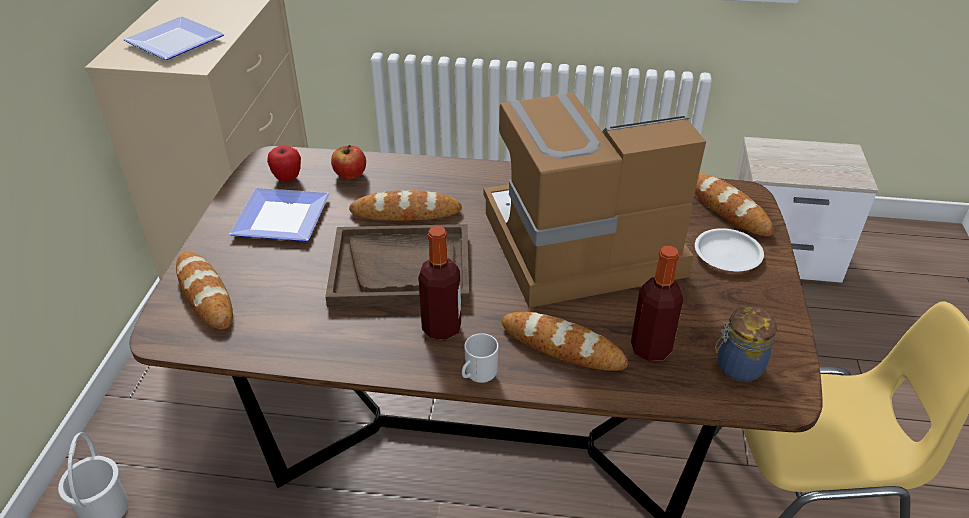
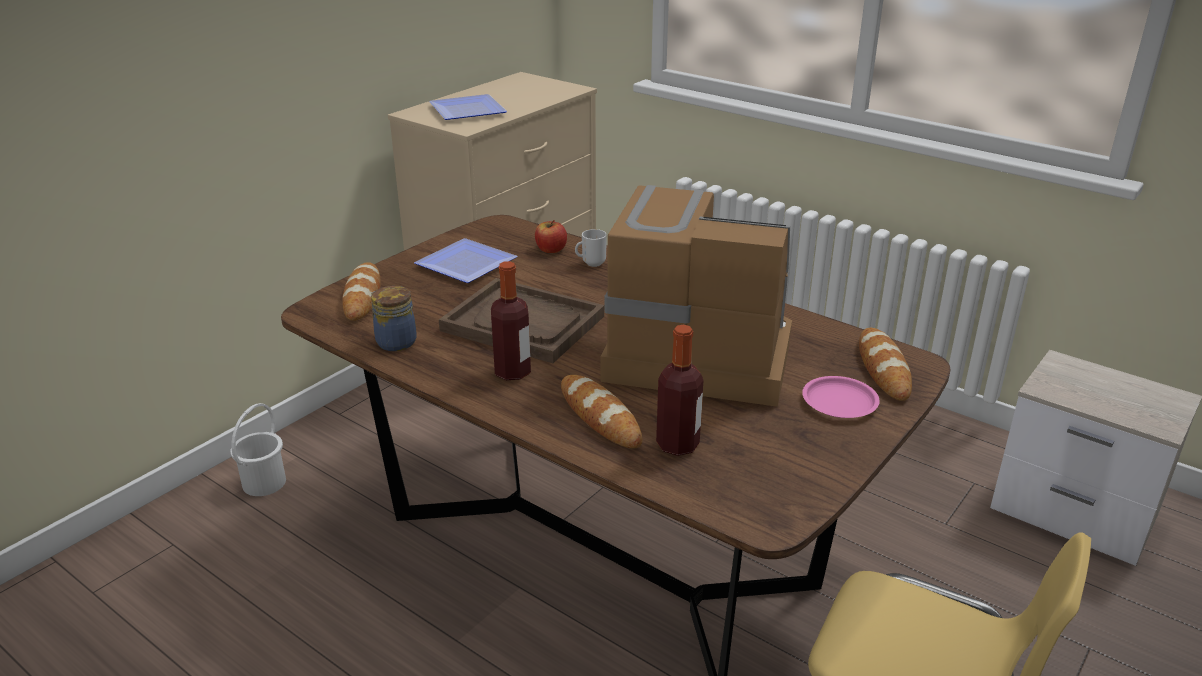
camera: 30 degrees right, 10 degrees down
(287, 178) = (498, 240): apple -> none
(406, 212) = (569, 287): bread -> none
(478, 376) = (507, 412): mug -> mug (592, 263)
(727, 254) = (839, 402): white plate -> pink plate
(737, 366) = (747, 485): jar -> jar (395, 342)

